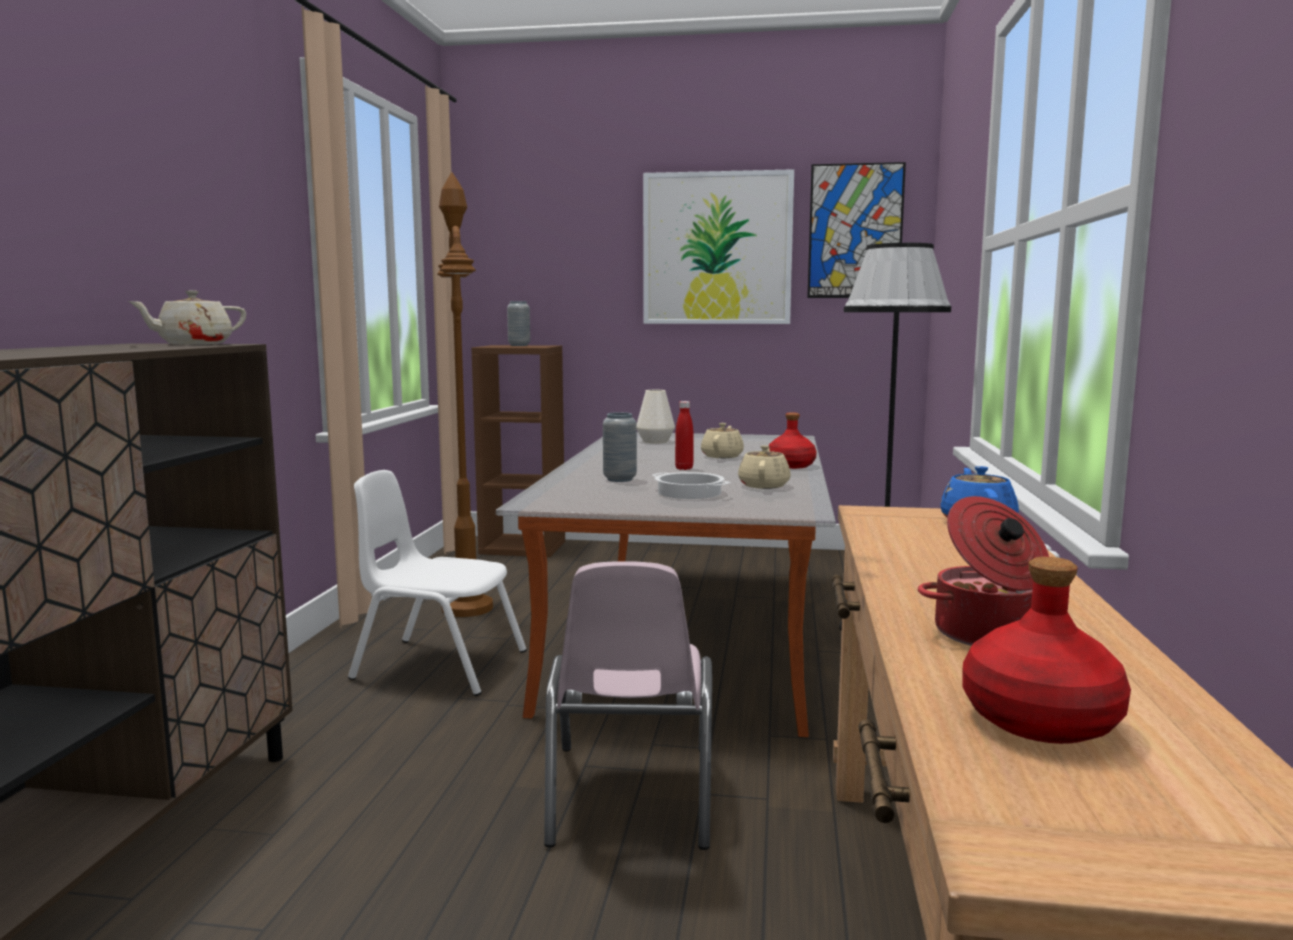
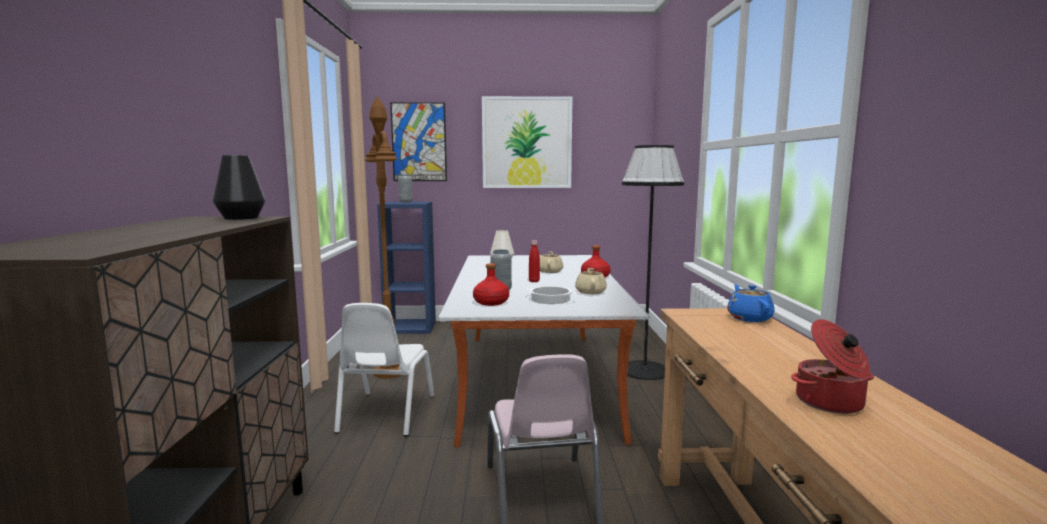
camera: 10 degrees left, 0 degrees up
(194, 344) = (241, 218): beige teapot -> black vase
(439, 665) = (386, 414): white chair -> white chair turned 90 degrees counterclockwise
(524, 547) = (411, 327): brown bookcase -> blue bookcase
(855, 231) = (607, 133): picture -> picture (419, 142)
(1038, 720) = (917, 468): red bottle -> red bottle (490, 302)

